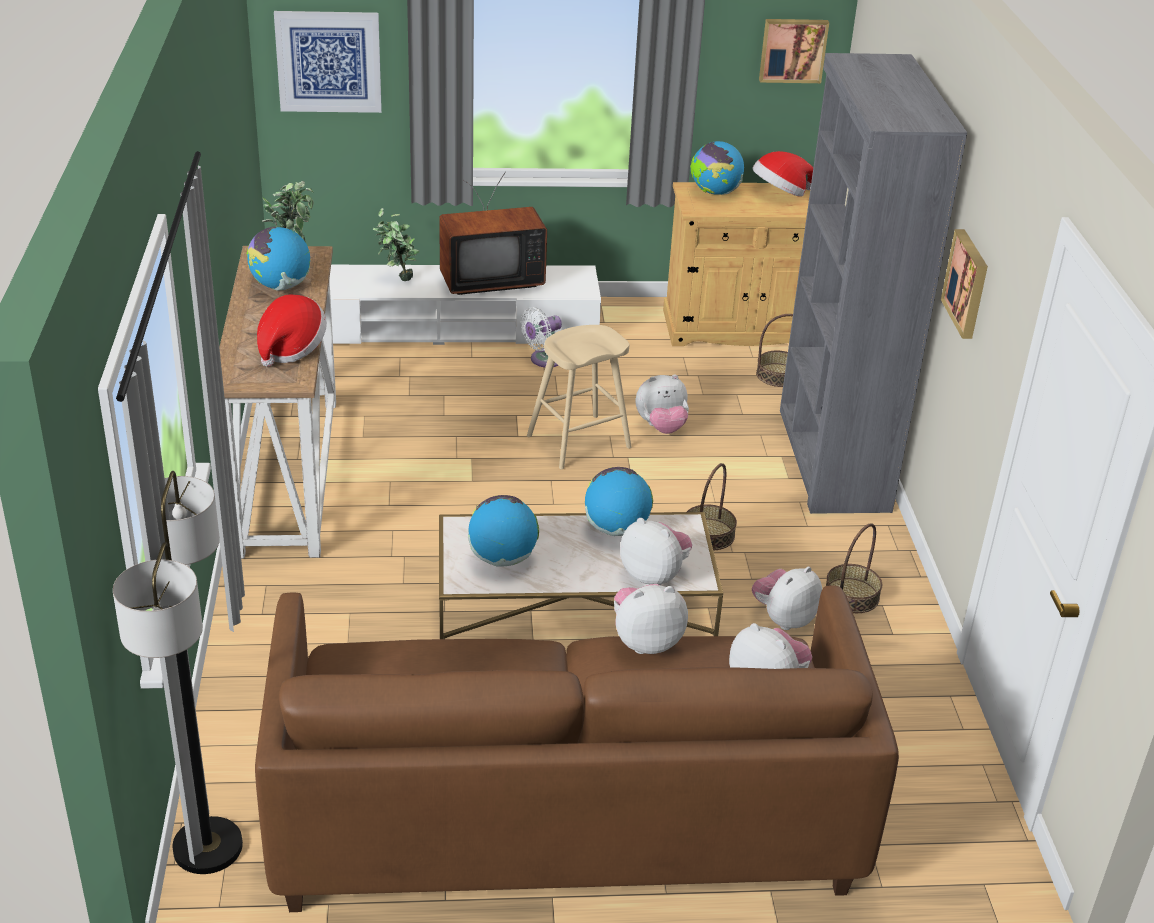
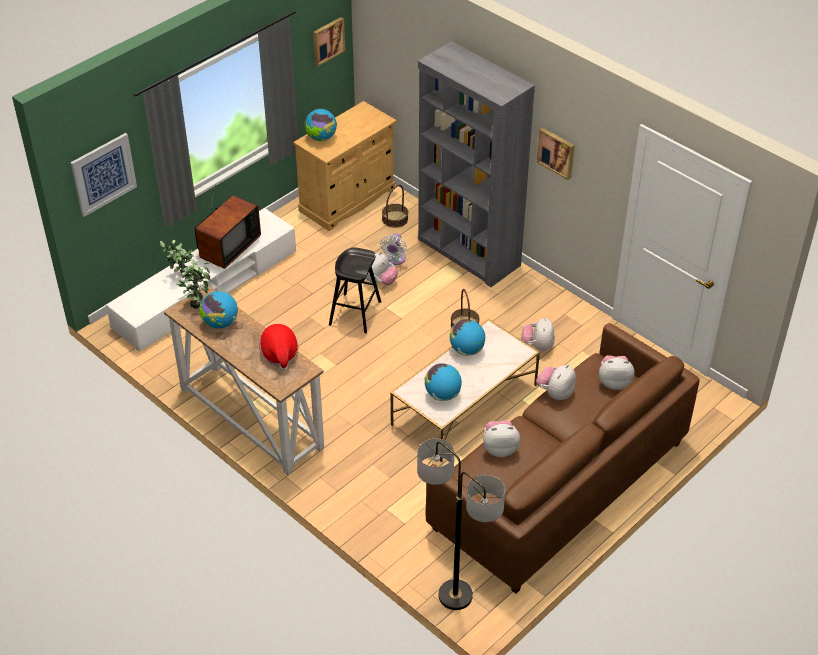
camera: 40 degrees left, 10 degrees up
(543, 360) = (281, 277): white fan -> white fan (395, 260)
(578, 442) = (355, 313): beige stool -> black stool
(654, 575) = (507, 361): plush toy -> plush toy (500, 448)
(779, 194) = (350, 121): hat -> none
(851, 596) = (549, 317): basket -> none

